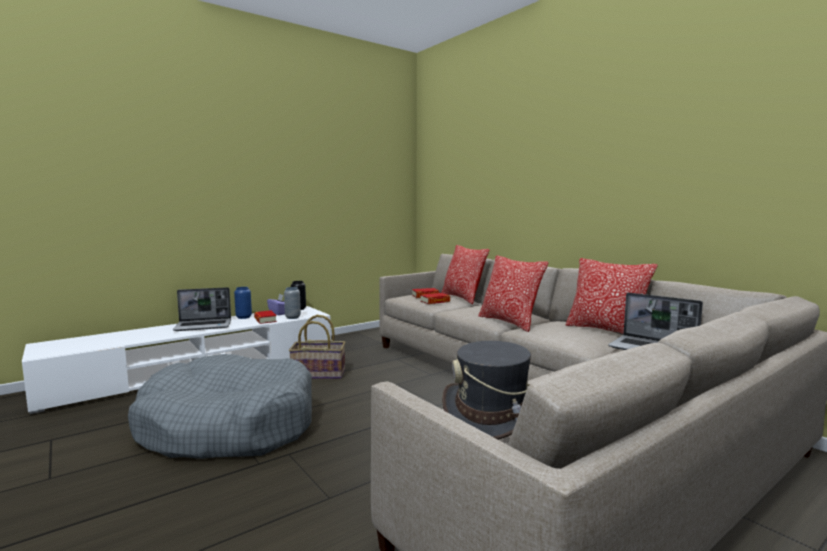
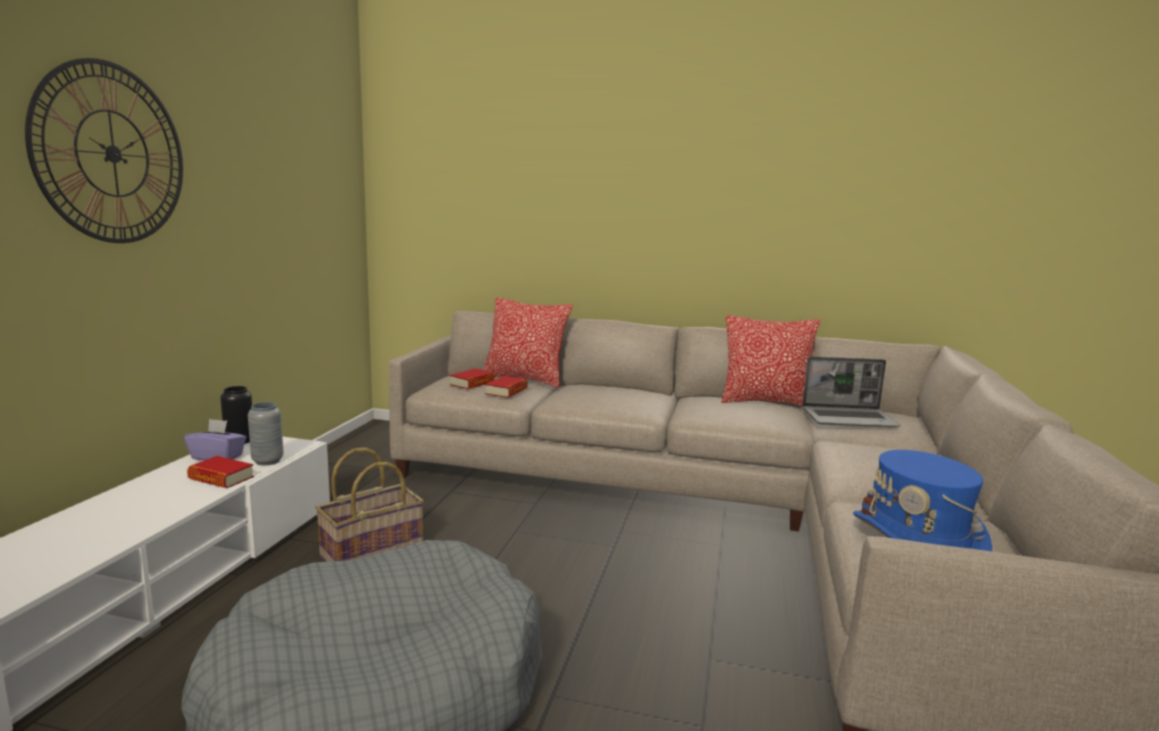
camera: 40 degrees left, 5 degrees up
(204, 326) = (104, 522): laptop -> none
(243, 317) = (157, 482): blue vase -> none
(245, 166) = (112, 154): none -> wall clock
(492, 415) = (918, 541): grey hat -> blue hat
(509, 322) = (657, 409): pillow -> none

